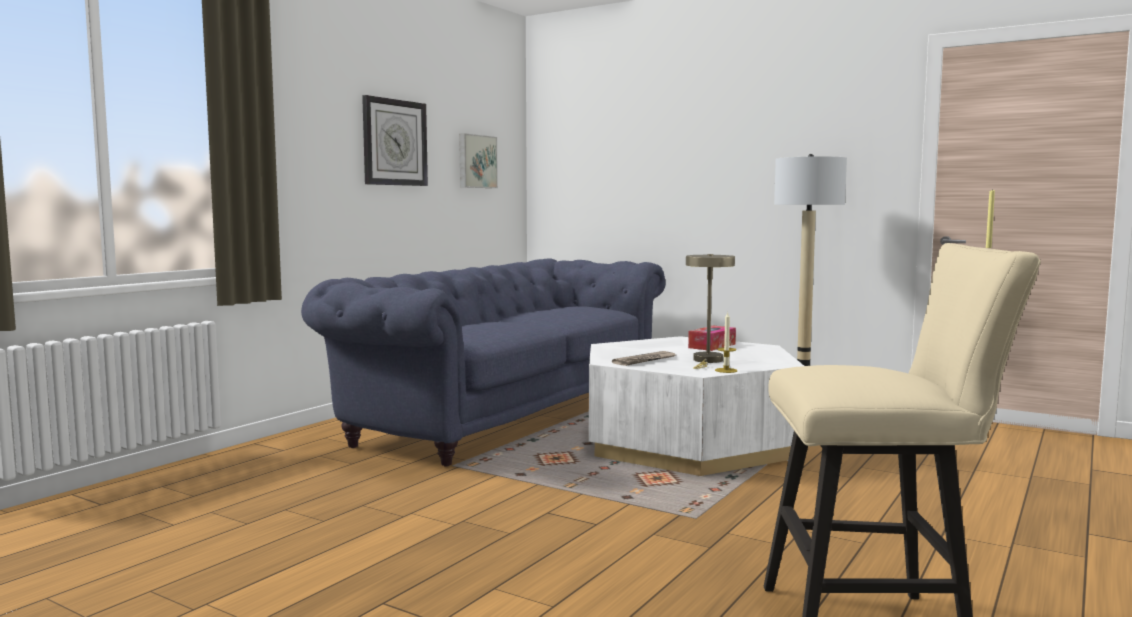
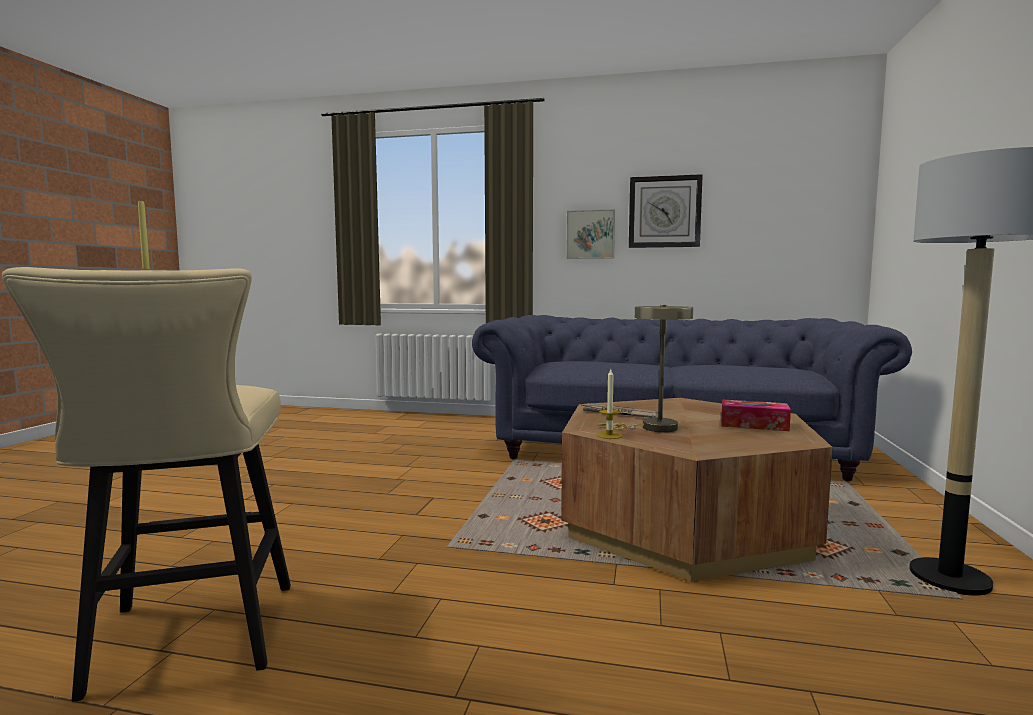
camera: 70 degrees right, 0 degrees up
(476, 161) = (779, 220): picture -> picture (590, 234)
(688, 442) = (683, 523): white coffee table -> brown coffee table

